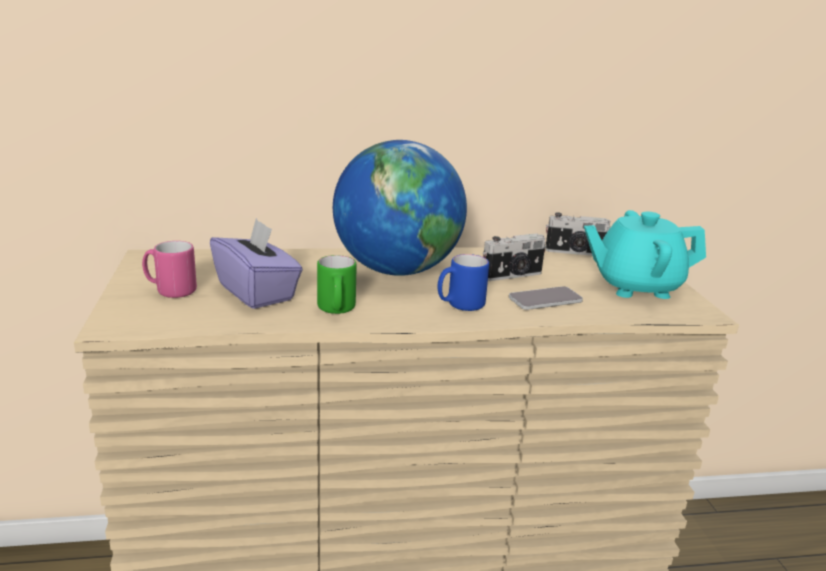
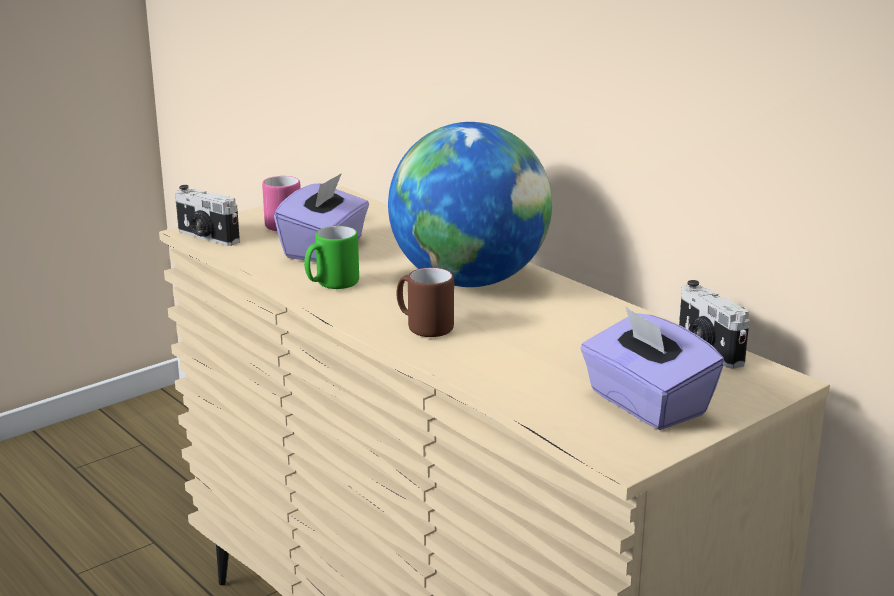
camera: 60 degrees right, 0 degrees up
(460, 305) = (423, 327): blue mug -> brown mug
(513, 276) = (555, 333): camera -> camera (206, 237)
(545, 299) = (510, 362): phone -> none
(635, 287) = (646, 404): turquoise teapot -> purple tissue box

